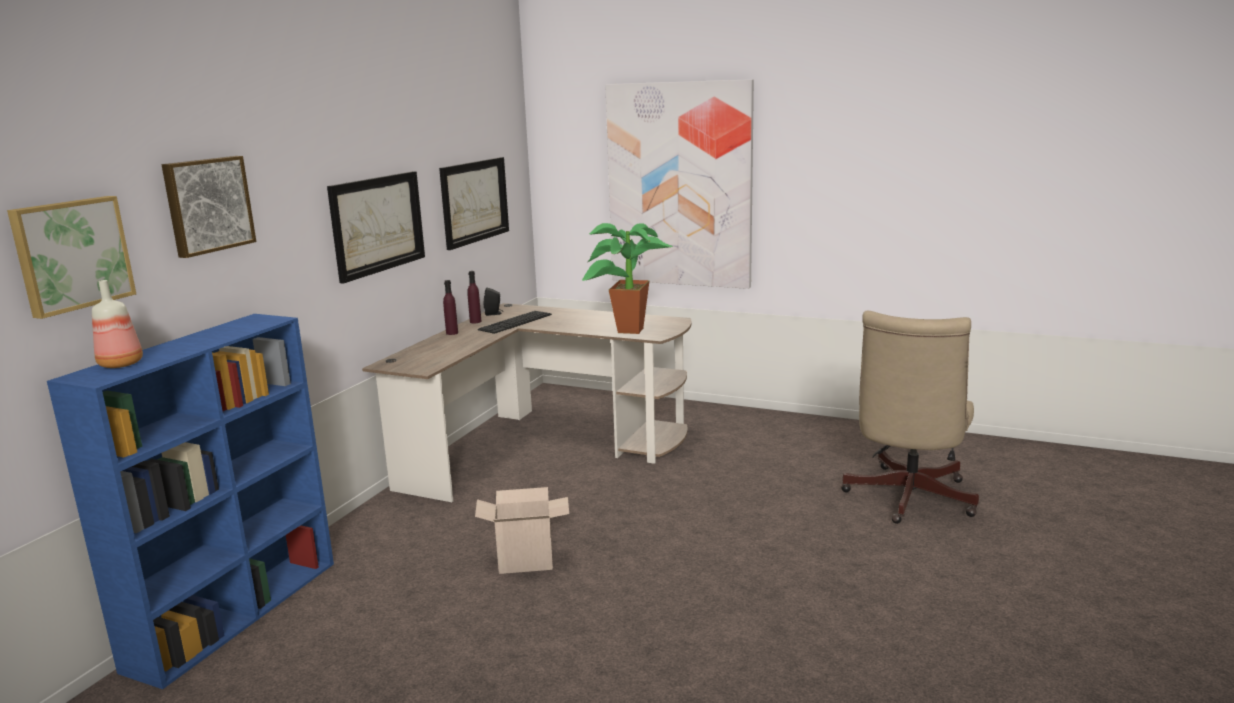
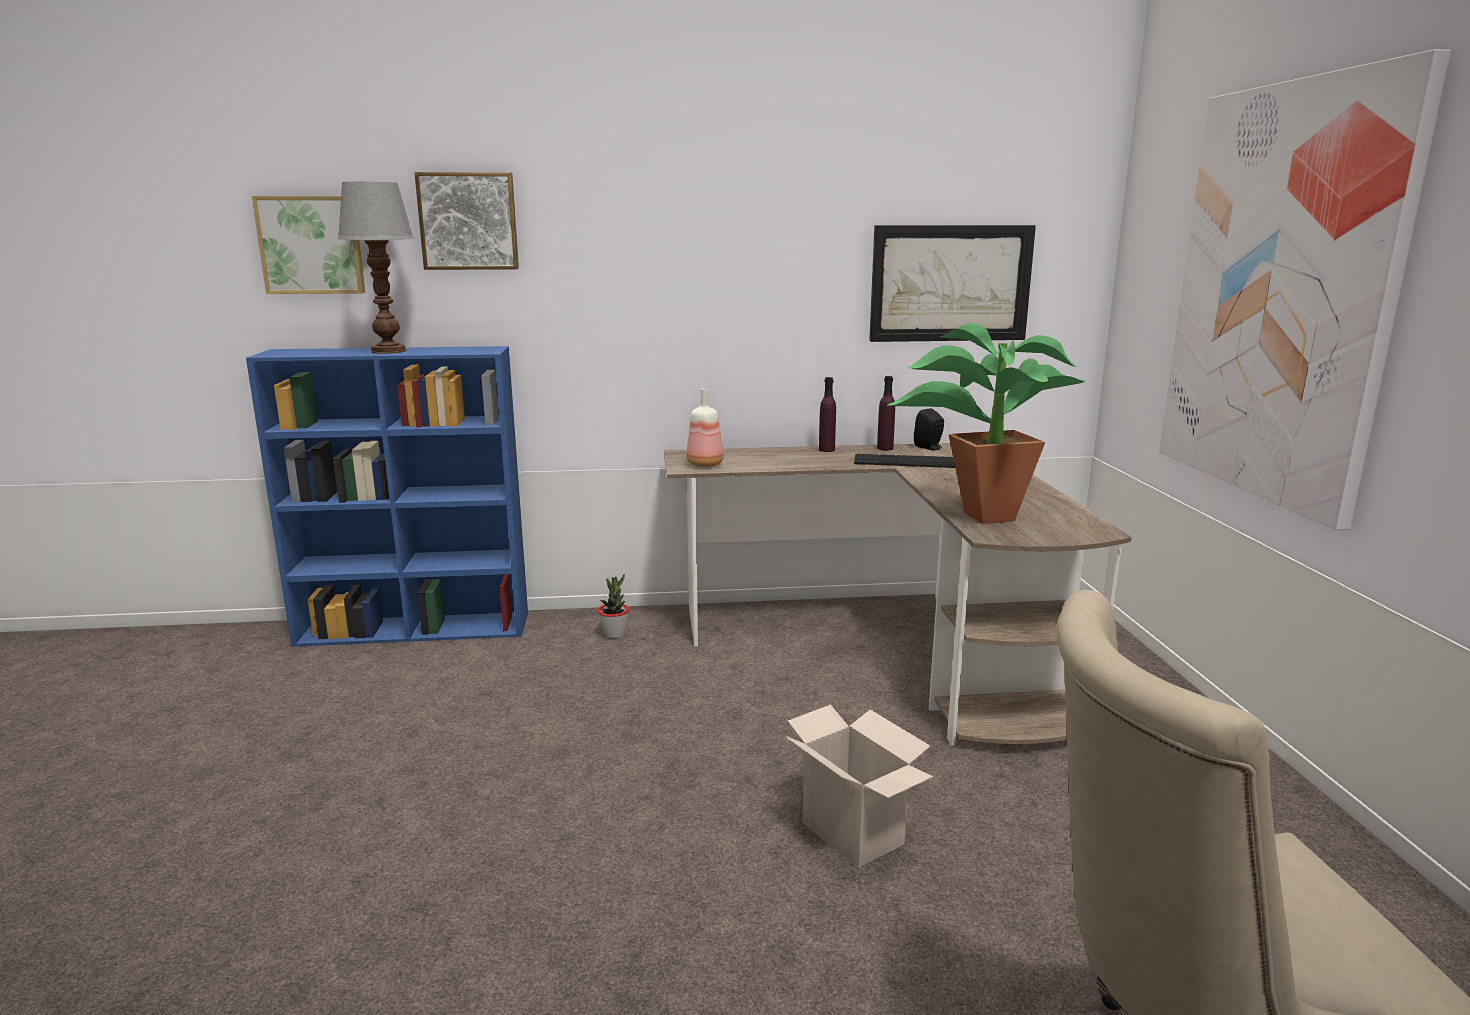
camera: 60 degrees right, 0 degrees up
(122, 364) = (318, 351): bottle -> bottle (706, 464)
(194, 343) = (389, 351): none -> table lamp
(377, 224) = (731, 283): picture -> none
(389, 526) = (614, 634): none -> potted plant
(527, 560) = (595, 738): cardboard box -> cardboard box (856, 834)

